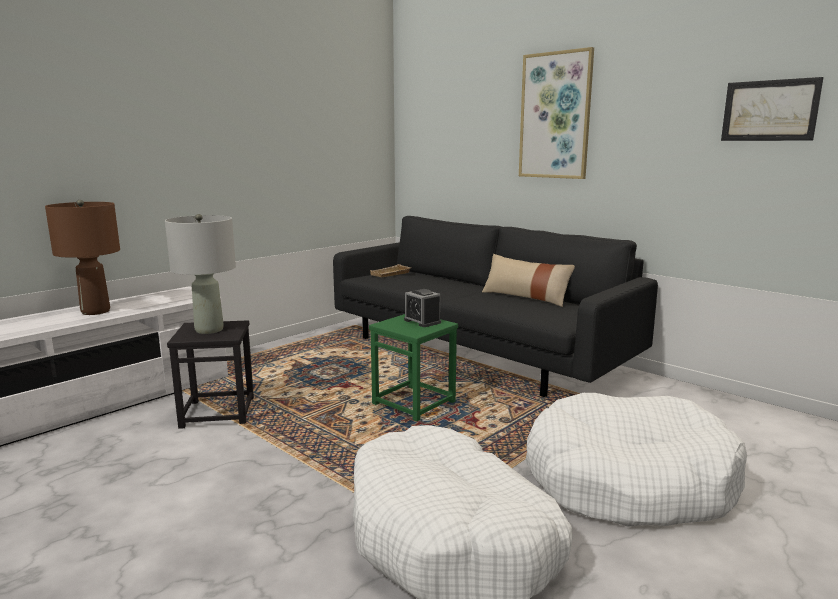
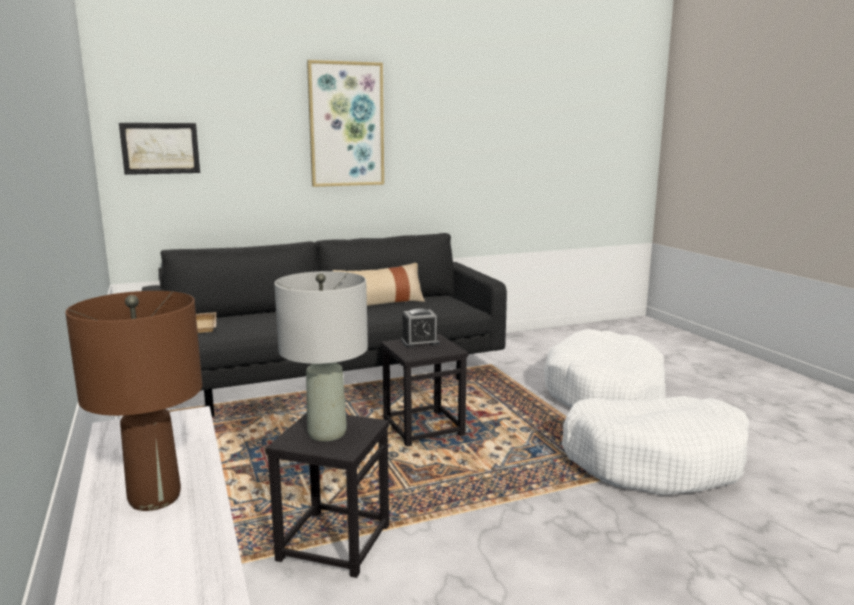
camera: 65 degrees left, 0 degrees up
(414, 403) = (423, 428): green stool -> black stool
(769, 110) = (513, 126): picture -> picture (160, 148)

